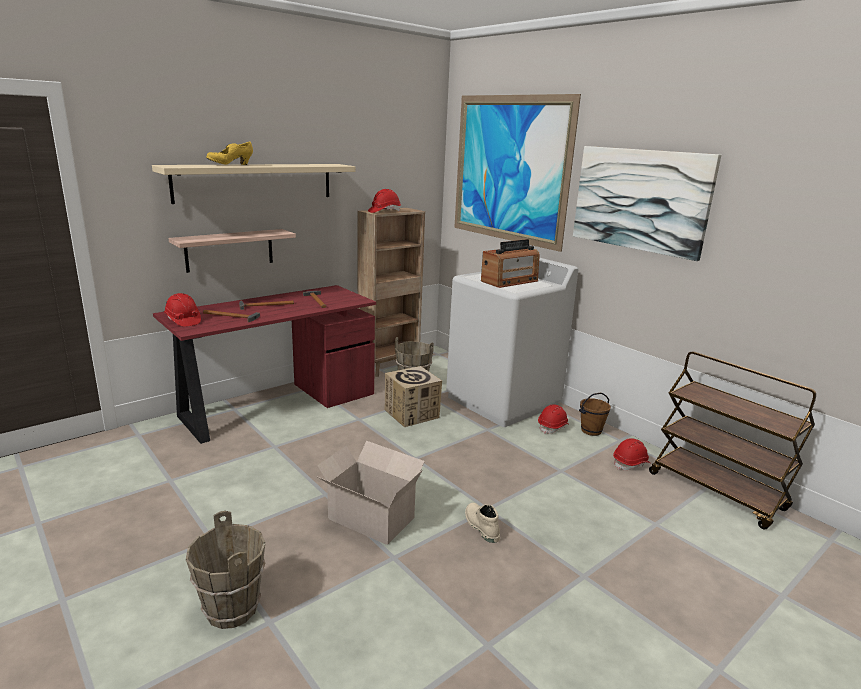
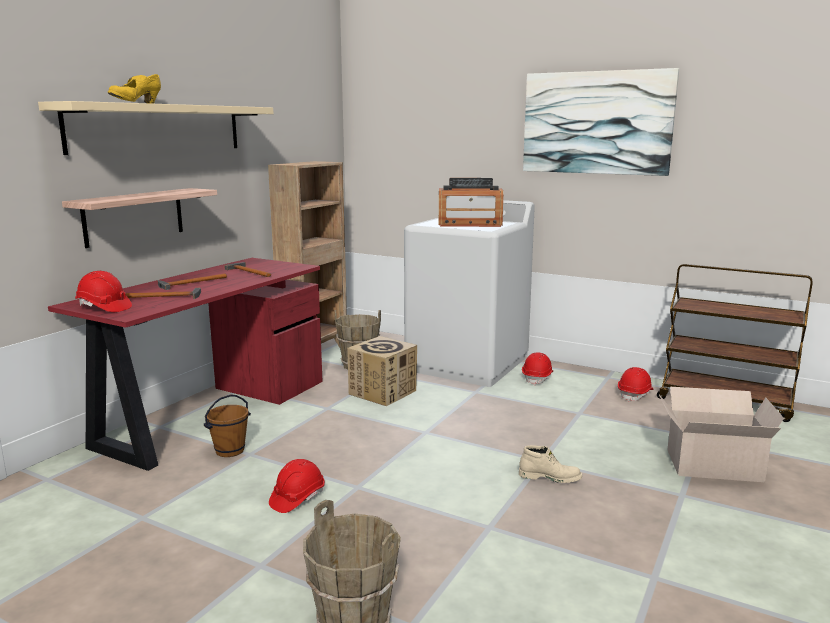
camera: 20 degrees left, 5 degrees down
(369, 517) = (428, 497): cardboard box -> cardboard box (710, 465)
(384, 211) = (301, 163): red hard hat -> red hard hat (297, 498)
(480, 526) = (550, 477): beige boot -> beige boot turned 150 degrees clockwise
(509, 169) = (433, 108): picture -> none
(509, 281) = (469, 224): radio -> radio turned 60 degrees clockwise
(591, 431) = (575, 374): brown bucket -> brown bucket (230, 451)

